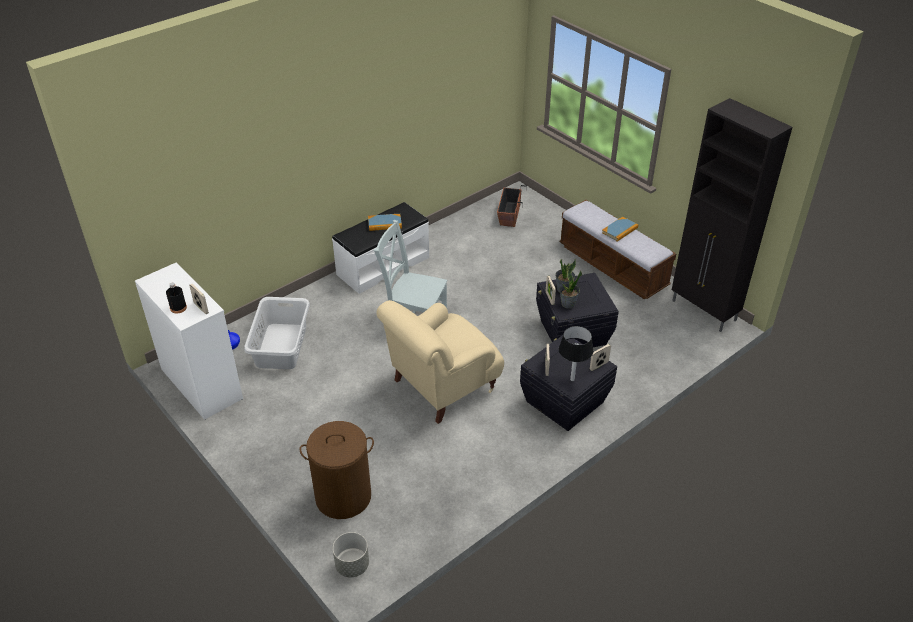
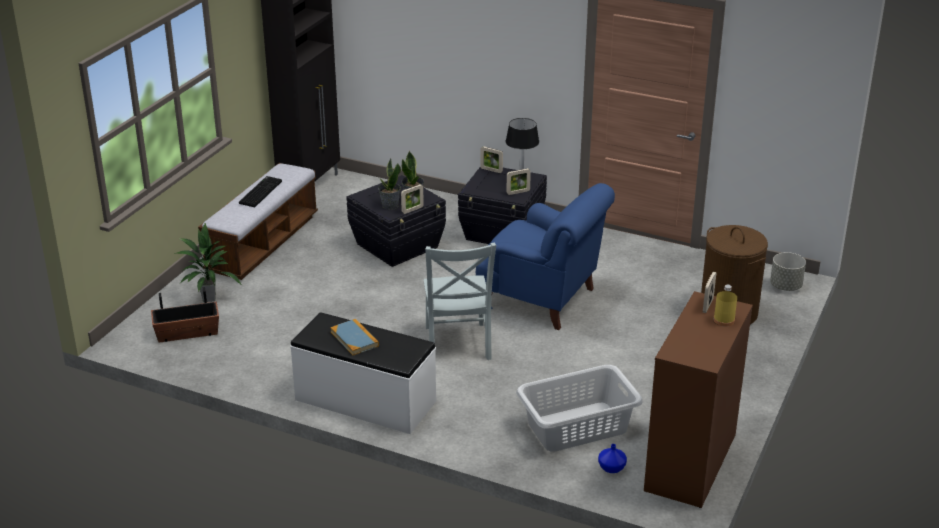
camera: 115 degrees left, 10 degrees down
(178, 308) = (724, 320): black bottle -> yellow bottle
(201, 384) = (690, 463): white dresser -> brown dresser
(442, 386) = (542, 299): beige armchair -> blue armchair
(546, 229) = (209, 299): none -> potted plant
(620, 230) = (260, 192): book -> keyboard

